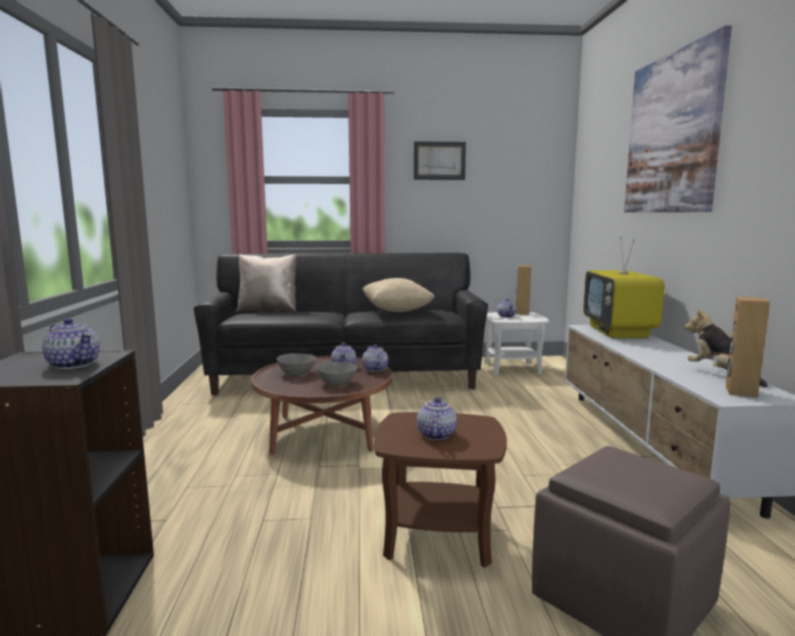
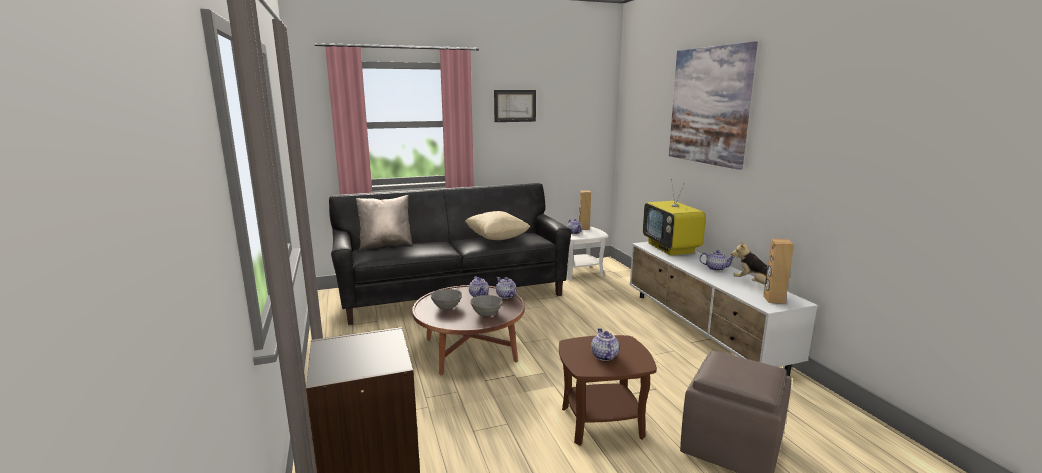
camera: 15 degrees left, 5 degrees up
(74, 364) = (378, 349): teapot -> teapot (715, 268)

